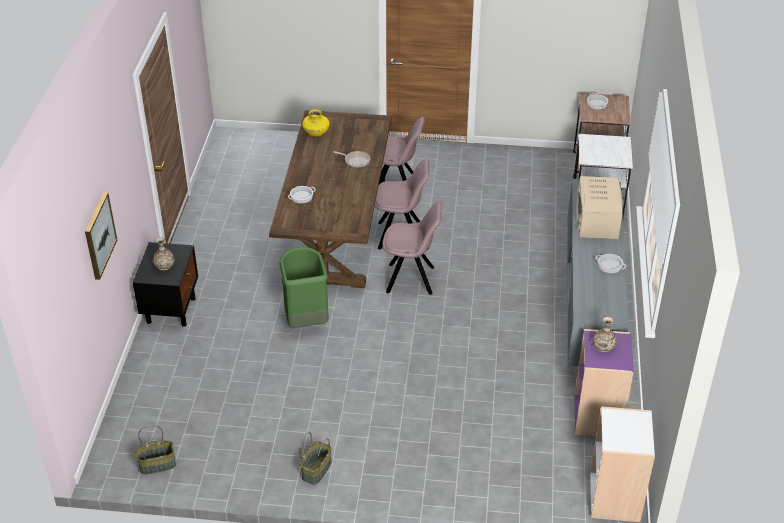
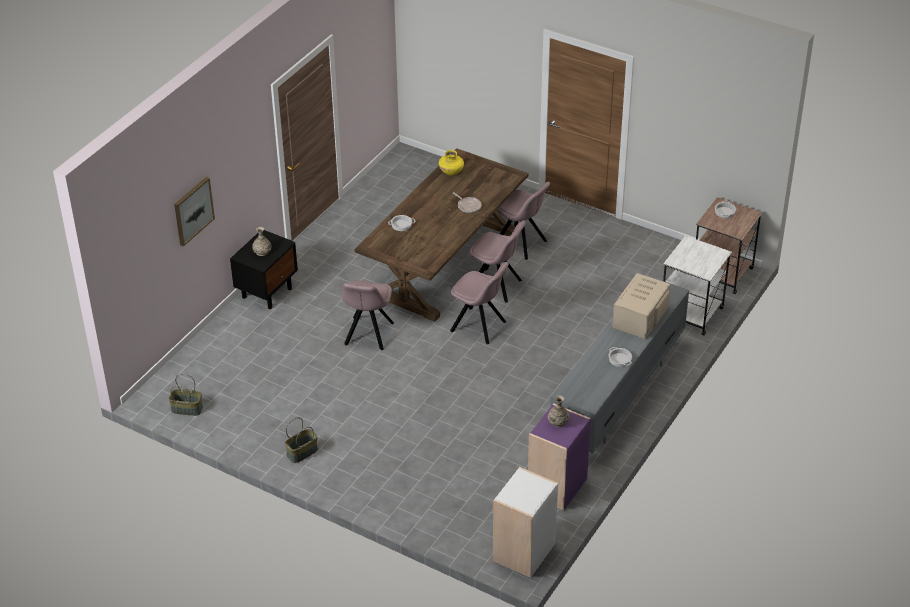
camera: 25 degrees right, 0 degrees up
(305, 320) = (368, 334): green trash can -> pink chair

